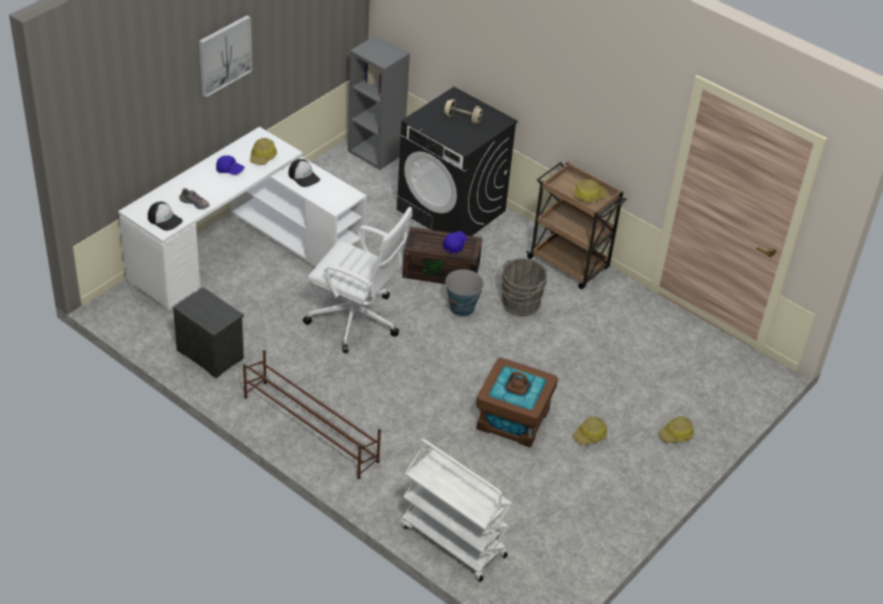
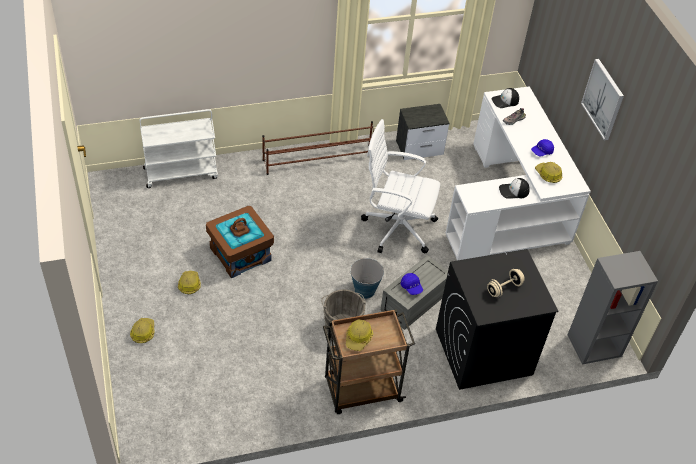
camera: 125 degrees right, 5 degrees up
(356, 321) = (396, 227): white office chair -> white office chair turned 45 degrees clockwise
(442, 270) = (414, 303): brown storage box -> grey storage box

